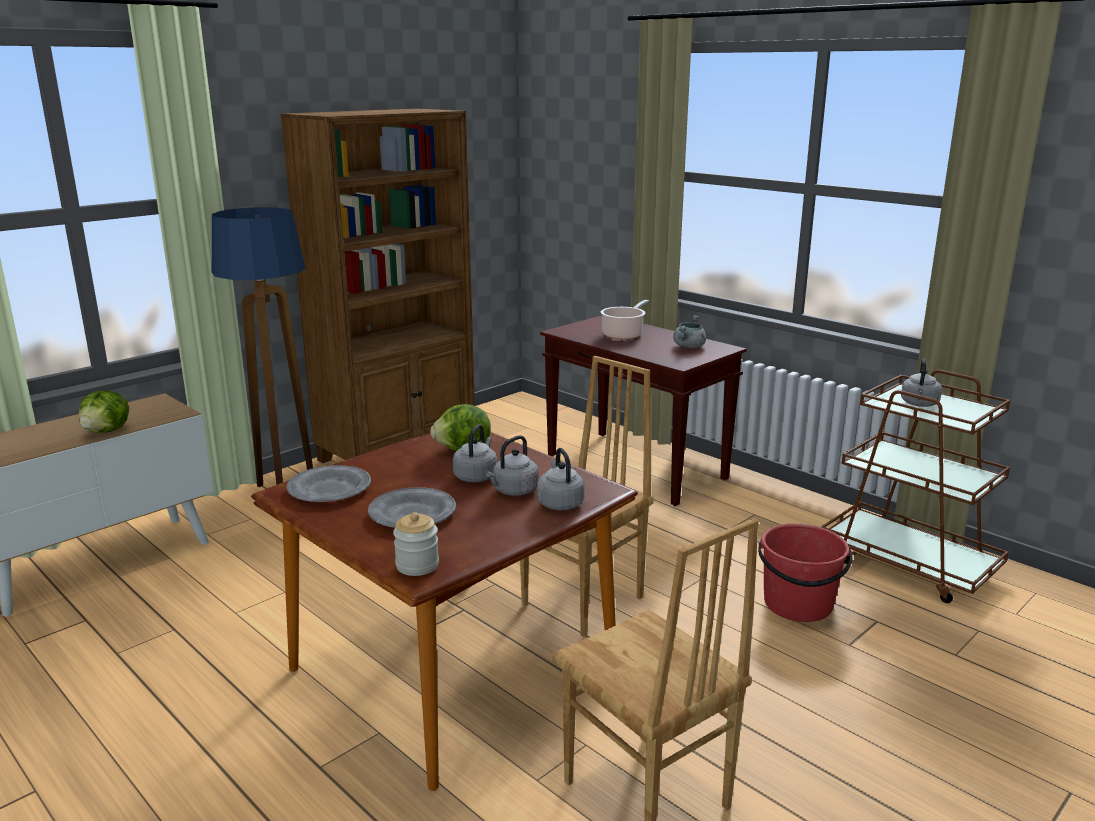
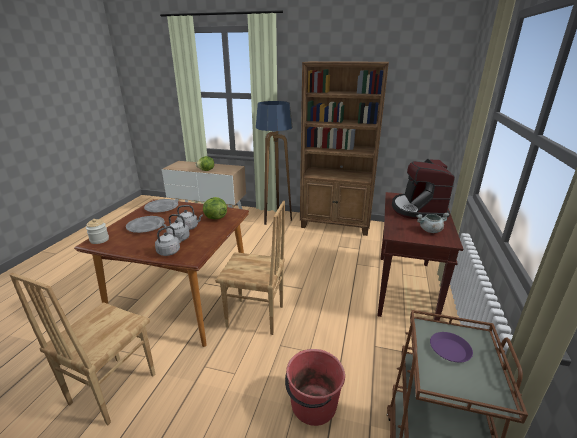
camera: 60 degrees right, 5 degrees up
(624, 334) = (418, 209): cooking pot -> coffee machine
(919, 404) = (450, 350): grey kettle -> purple plate

